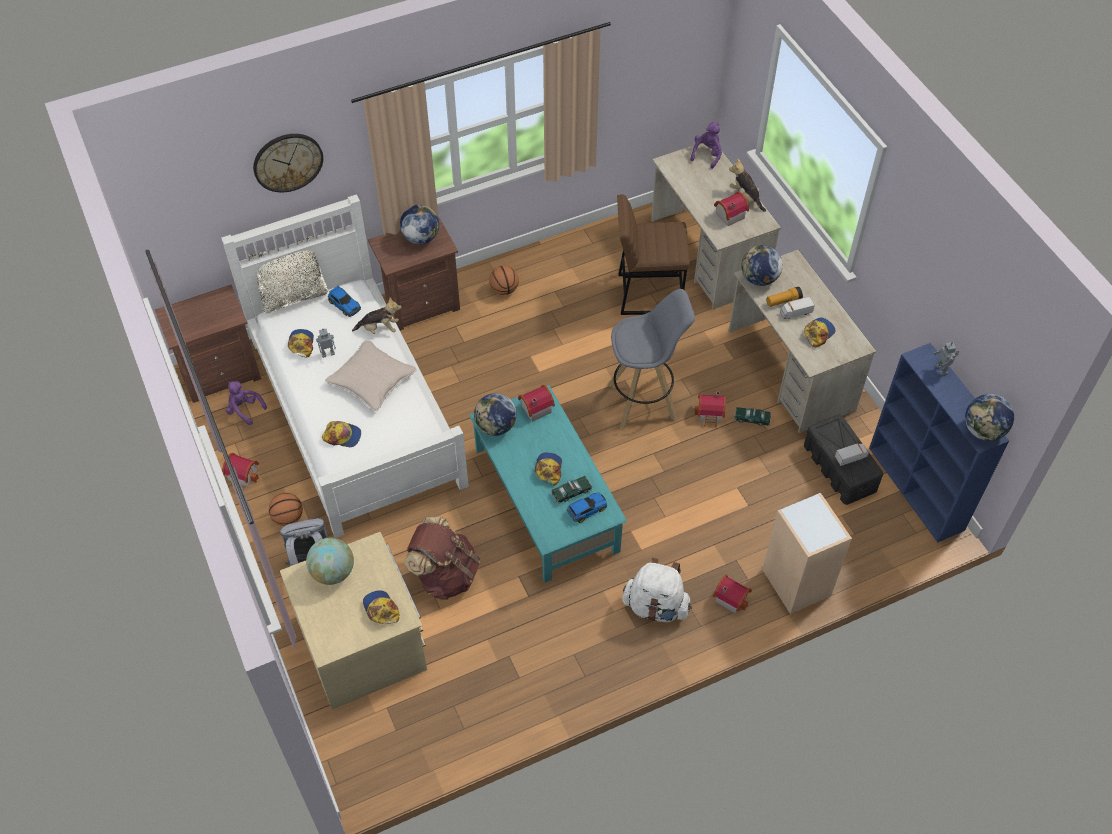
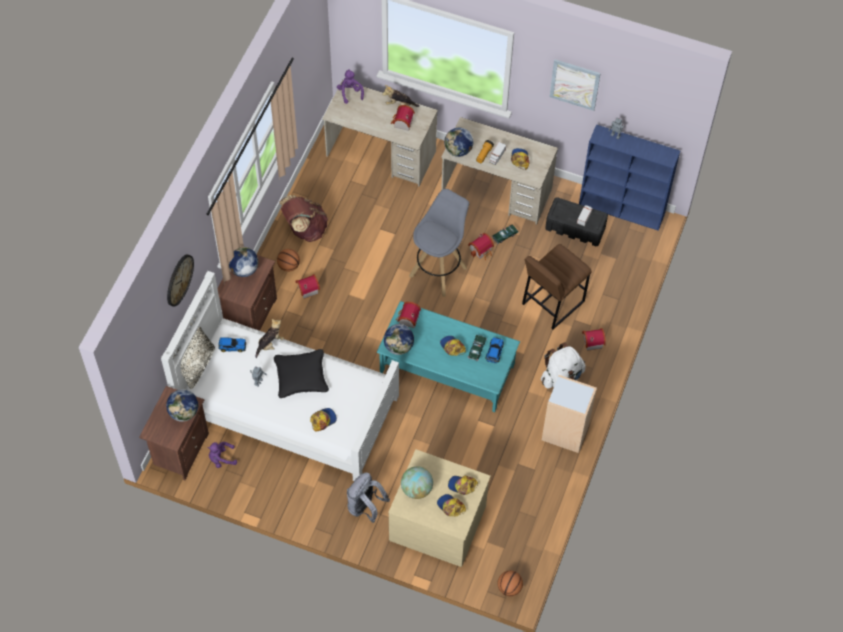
camera: 45 degrees left, 5 degrees up
(243, 473) = (266, 493): toy house -> toy house (307, 289)
(288, 518) = (321, 495): basketball -> basketball (509, 588)
(301, 344) = (235, 389): cap -> cap (450, 506)
(372, 379) = (301, 376): beige pillow -> black pillow
(445, 575) = (440, 451): brown backpack -> brown backpack (305, 229)
(647, 294) = (373, 205): brown chair -> brown chair (552, 303)
(796, 583) = (615, 308): bookcase -> bookcase (565, 433)
(926, 265) = (574, 84): none -> picture
(983, 430) = (664, 154): globe -> globe (184, 412)

